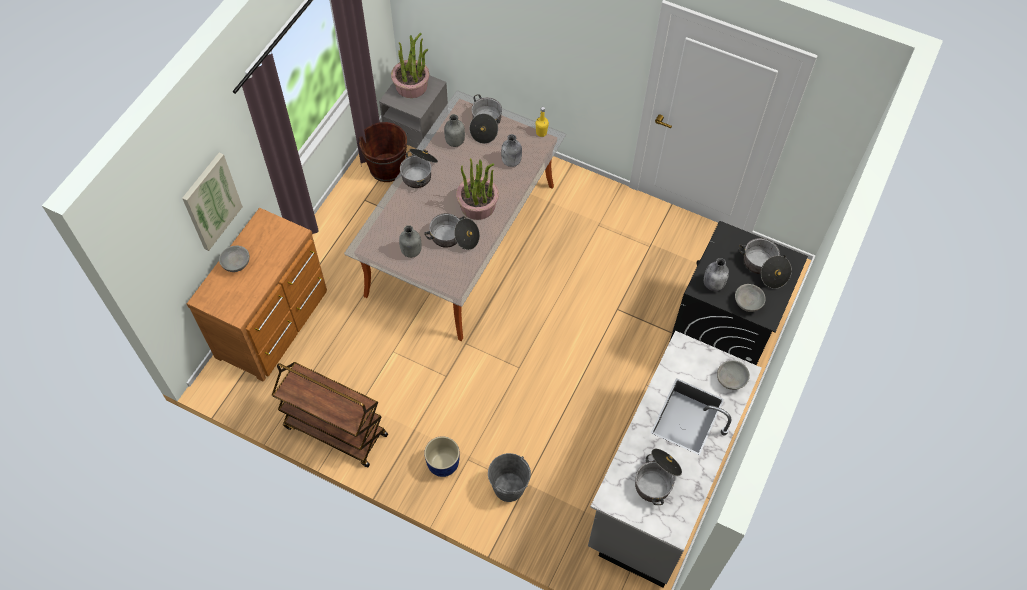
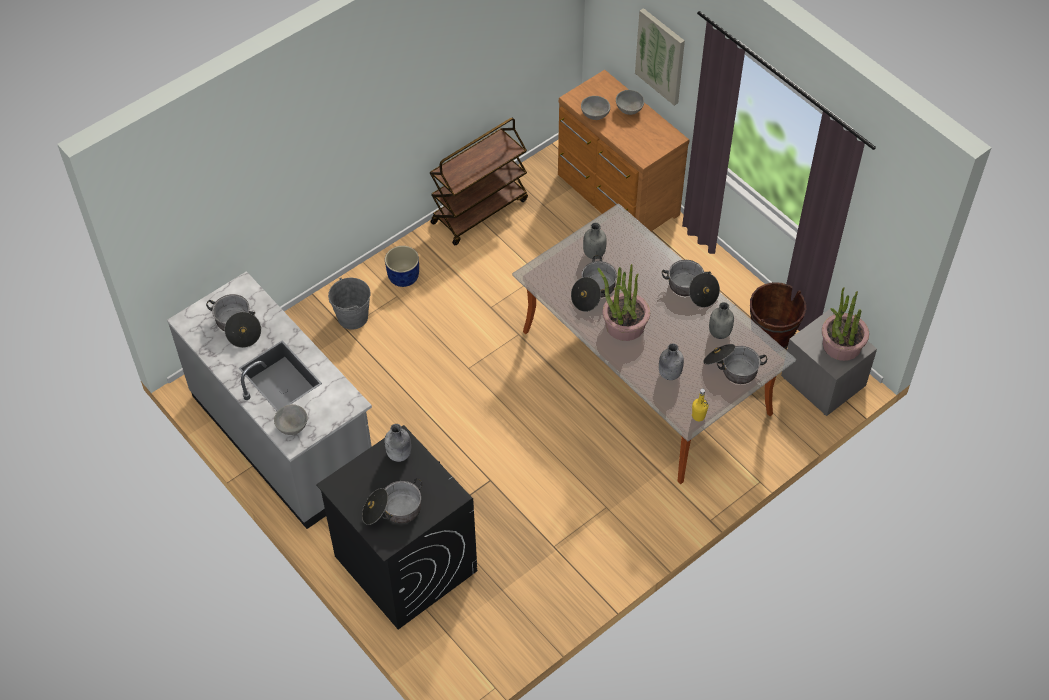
camera: 115 degrees right, 5 degrees down
(747, 304) = (360, 474): grey bowl -> grey bowl (595, 114)

